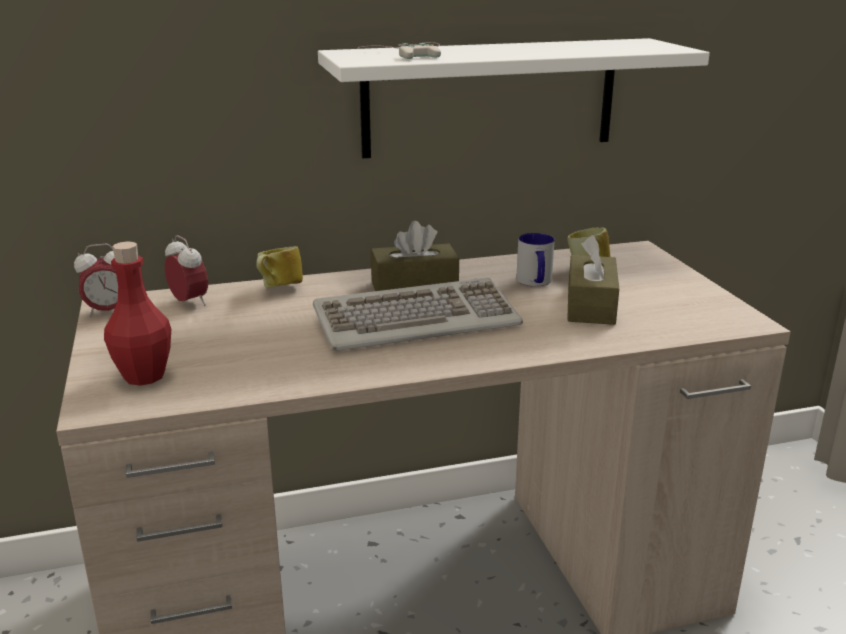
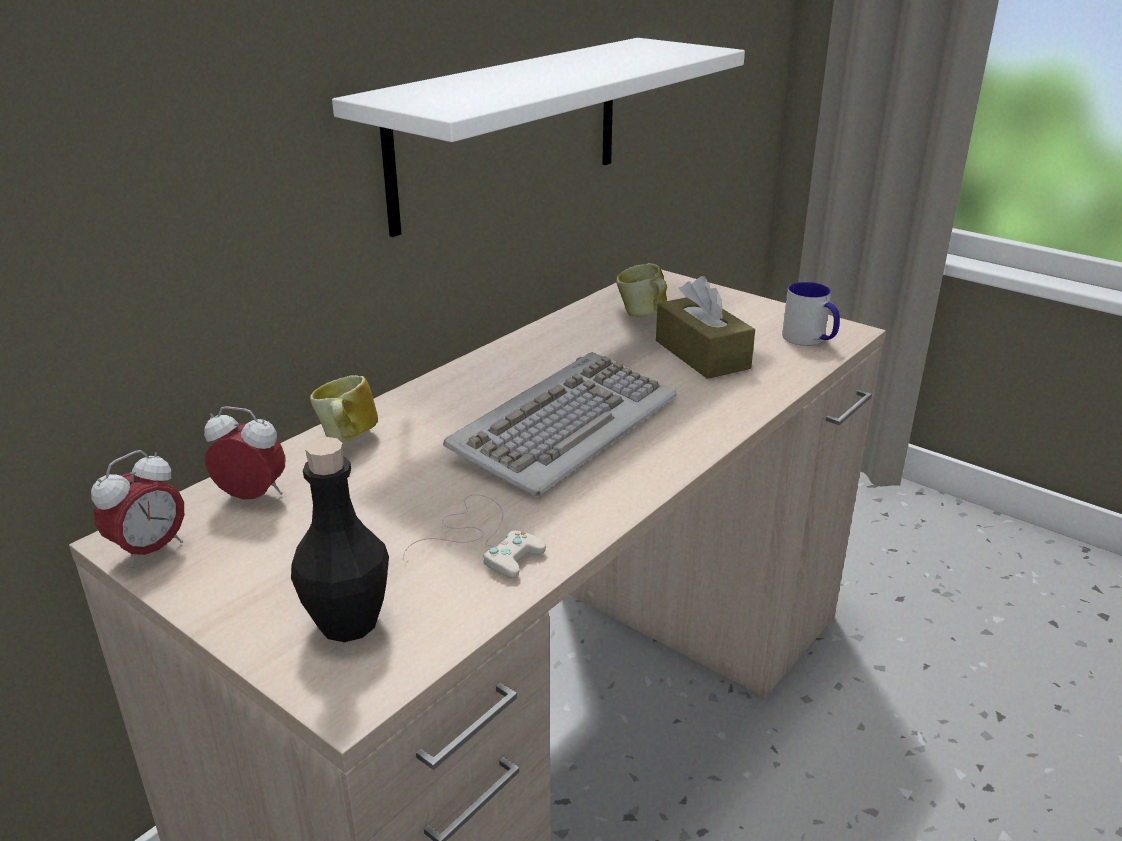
camera: 35 degrees left, 5 degrees up
(144, 376) = (348, 622): red bottle -> black bottle
(413, 53) = (471, 88): white game controller -> white game controller (481, 539)
(414, 286) = (501, 386): brown tissue box -> none
(535, 282) = (616, 343): mug -> mug (810, 340)

